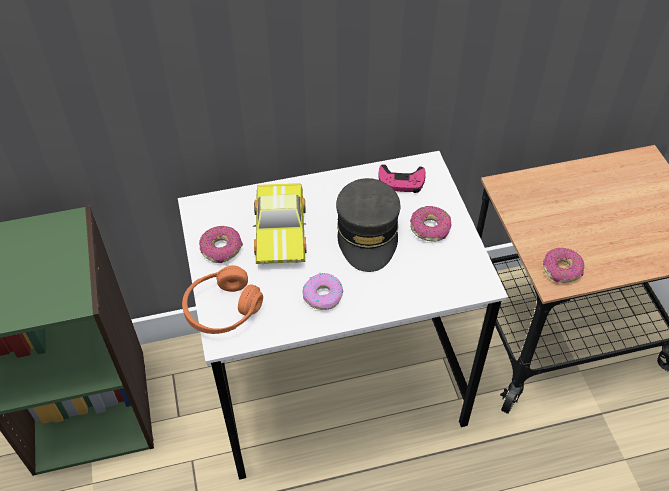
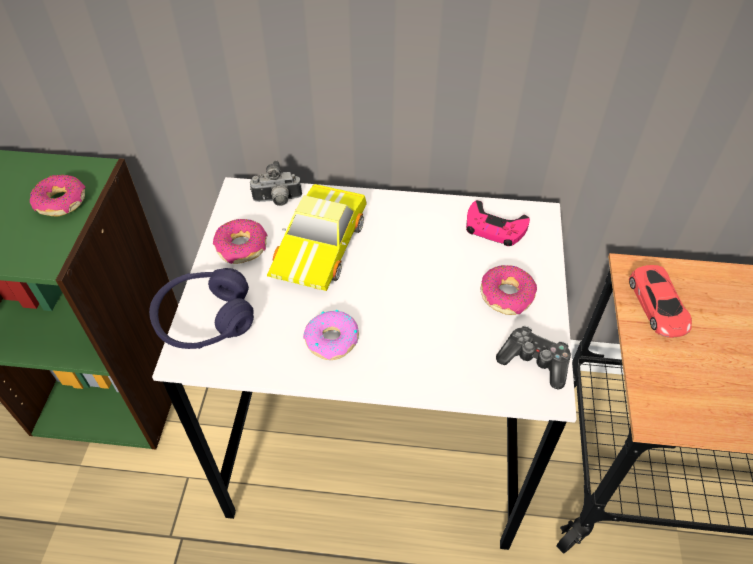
camera: 20 degrees right, 0 degrees up
(222, 309) = (205, 319): orange headphones -> purple headphones
(230, 205) = (277, 201): none -> camera
(368, 233) = (424, 278): grey cap -> none
(466, 268) = (534, 361): none -> game controller
(527, 206) = (658, 305): none -> red toy car
(562, 269) = (676, 403): donut -> donut (61, 202)

